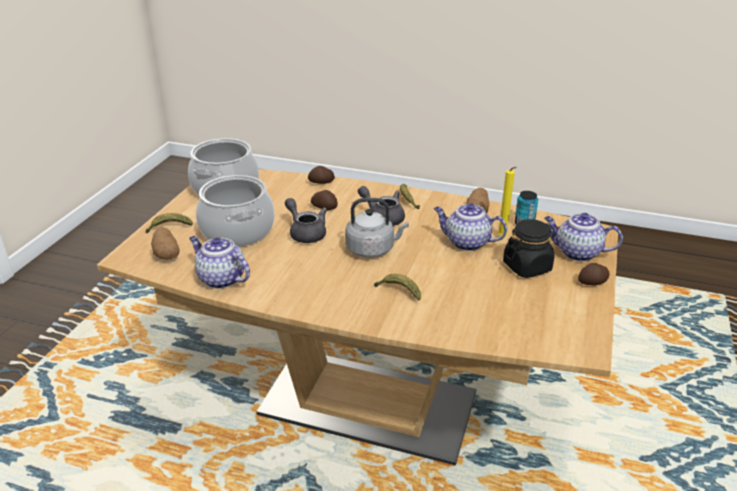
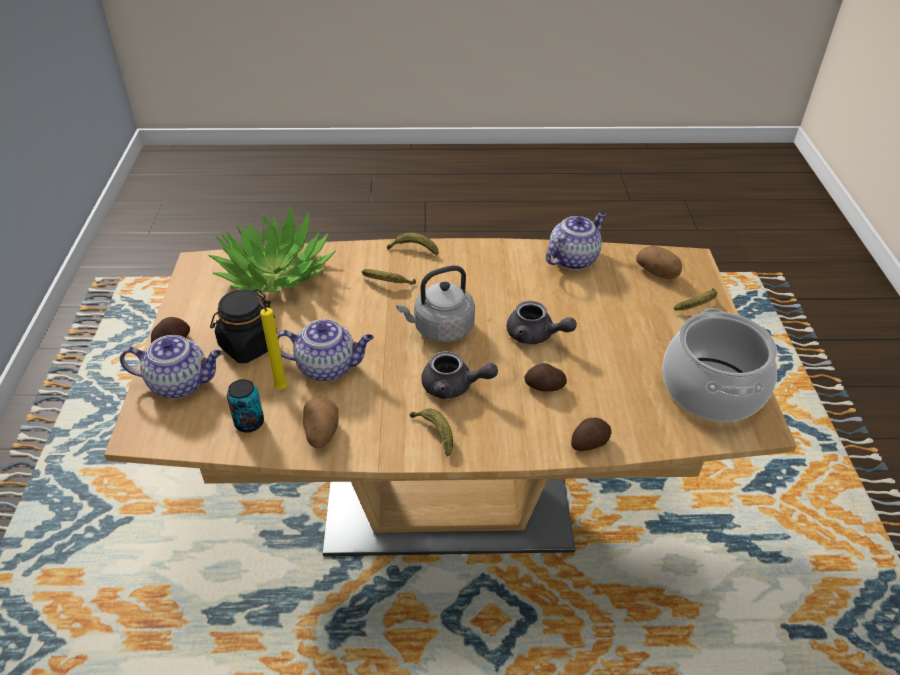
camera: 160 degrees right, 10 degrees up
(220, 279) = (573, 258): teapot -> teapot turned 60 degrees counterclockwise
(237, 231) = (617, 319): cooking pot -> none
(359, 318) = (413, 250): none -> banana
(503, 323) = (275, 273): none -> potted plant

